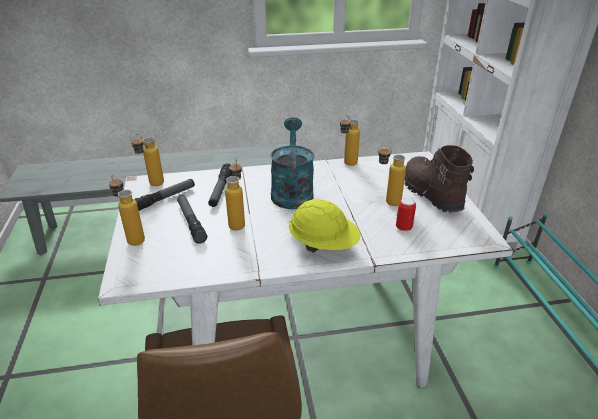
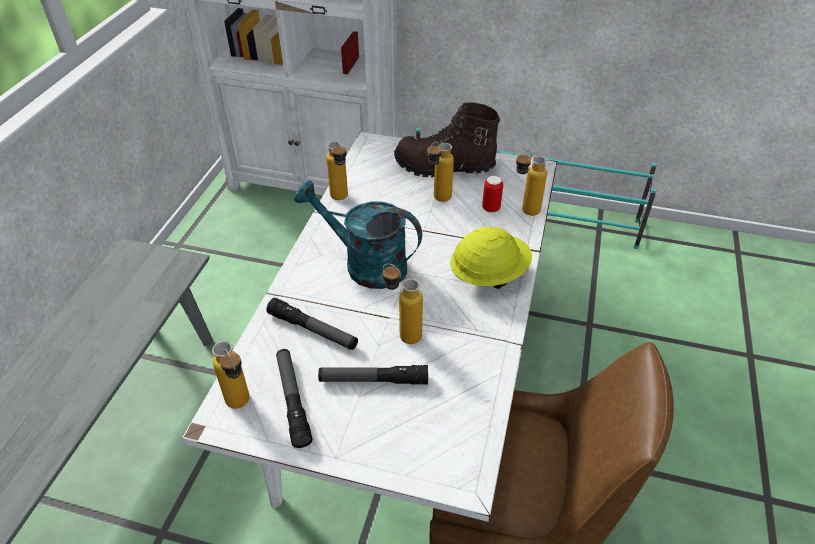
camera: 65 degrees left, 10 degrees up
(132, 238) = (372, 455): bottle -> bottle (524, 212)

